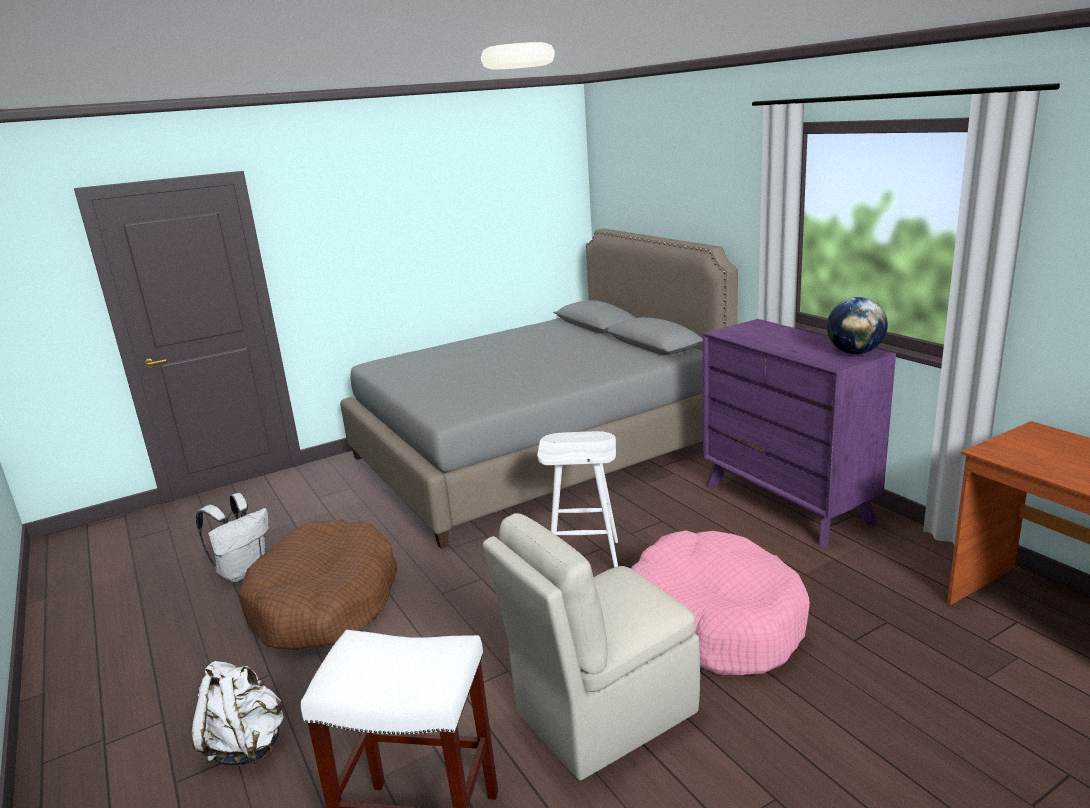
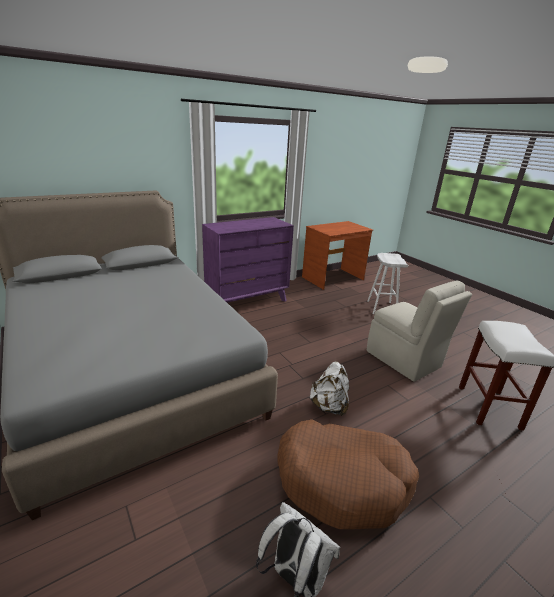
camera: 95 degrees left, 5 degrees up
(247, 745) = (490, 490): white backpack -> white backpack (329, 406)
(585, 556) = (287, 358): white stool -> white stool (381, 307)
(715, 619) = (338, 329): pink dog bed -> none
(854, 353) = (270, 220): globe -> none

